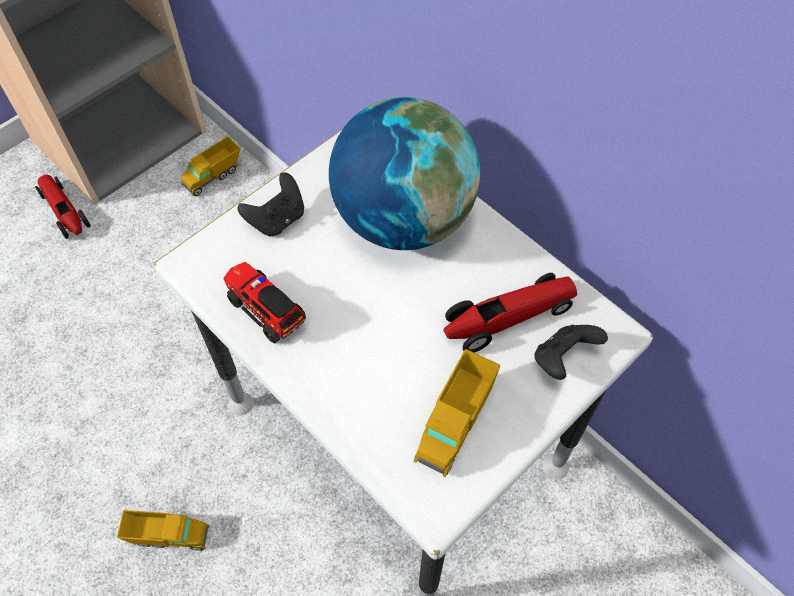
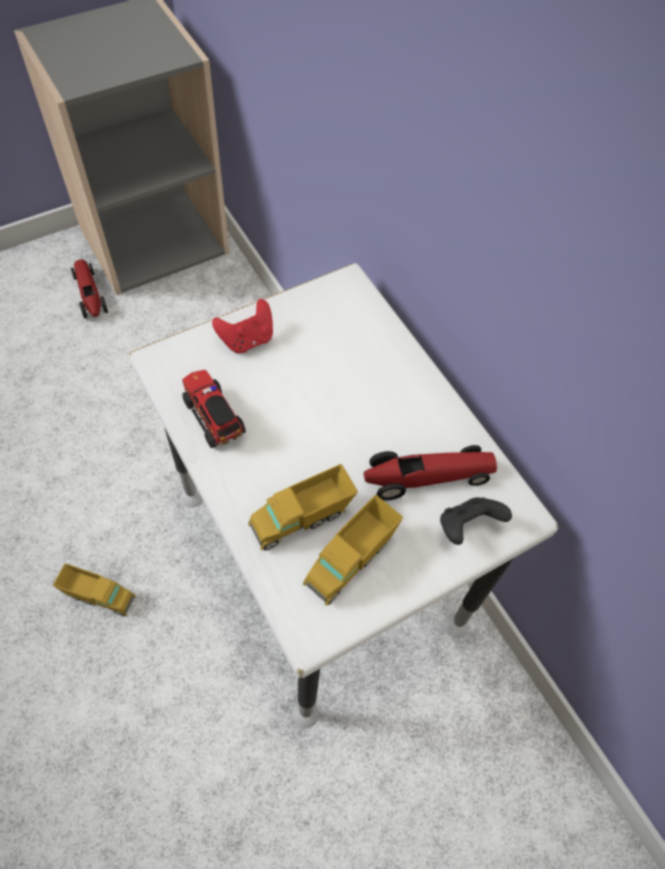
camera: 10 degrees right, 0 degrees up
(213, 176) = (224, 293): toy truck -> toy truck (301, 518)
(277, 219) = (247, 339): black game controller -> red game controller
(403, 218) = (359, 365): globe -> none

